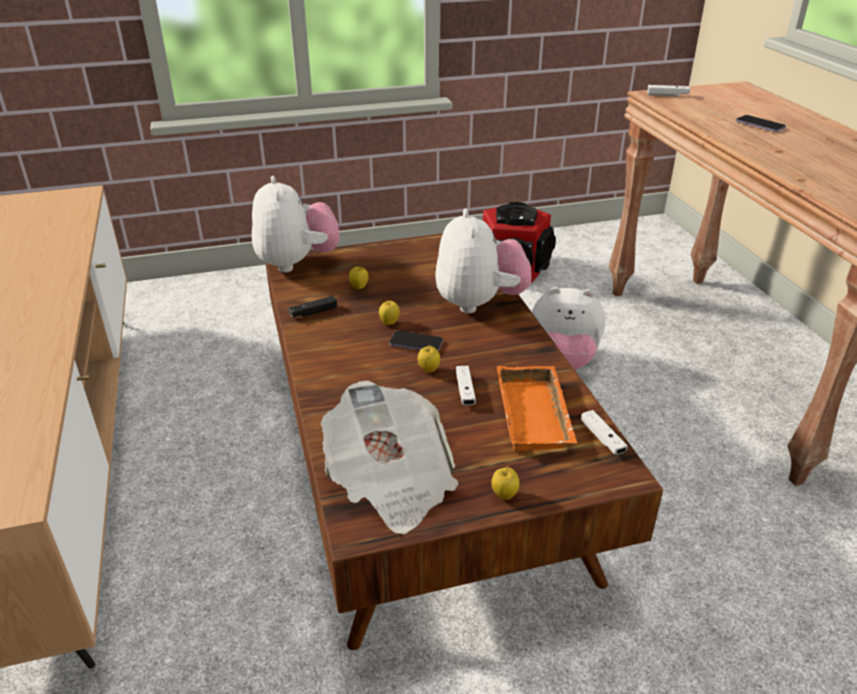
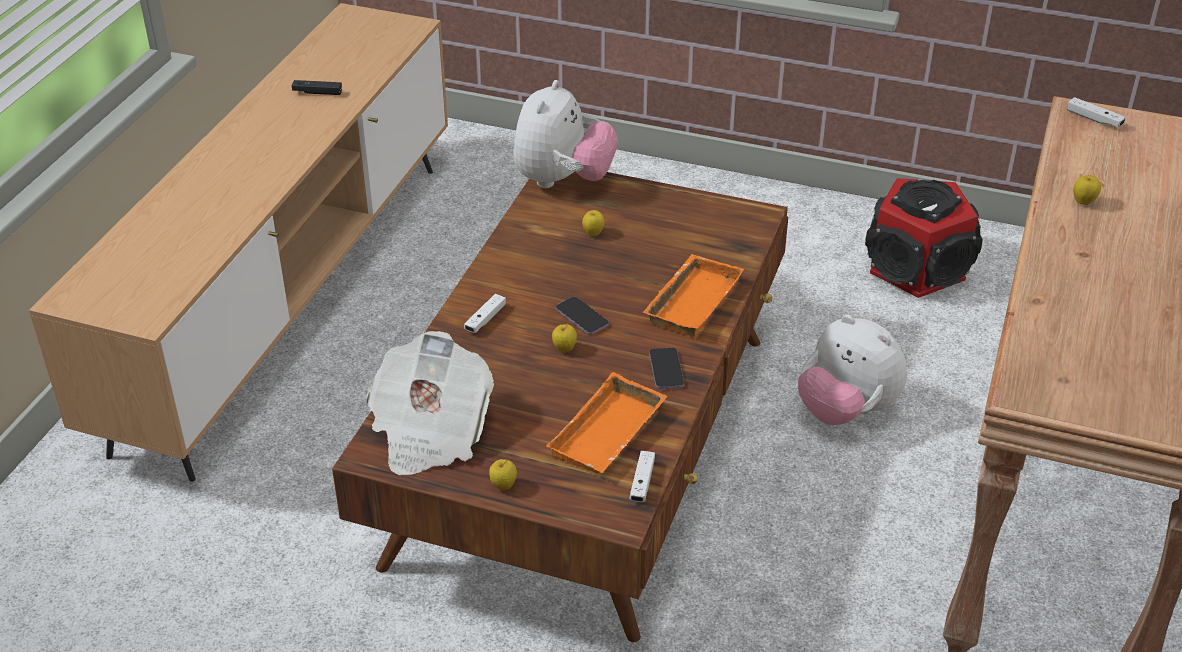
camera: 35 degrees right, 5 degrees up
(313, 312) = (524, 244): black game controller -> black game controller (317, 92)
(389, 323) = (581, 285): apple -> apple (1083, 202)
(465, 391) = (574, 383): white game controller -> white game controller (485, 319)
(479, 303) = (691, 300): plush toy -> orange tray
(760, 125) = (1130, 209): phone -> phone (666, 370)

